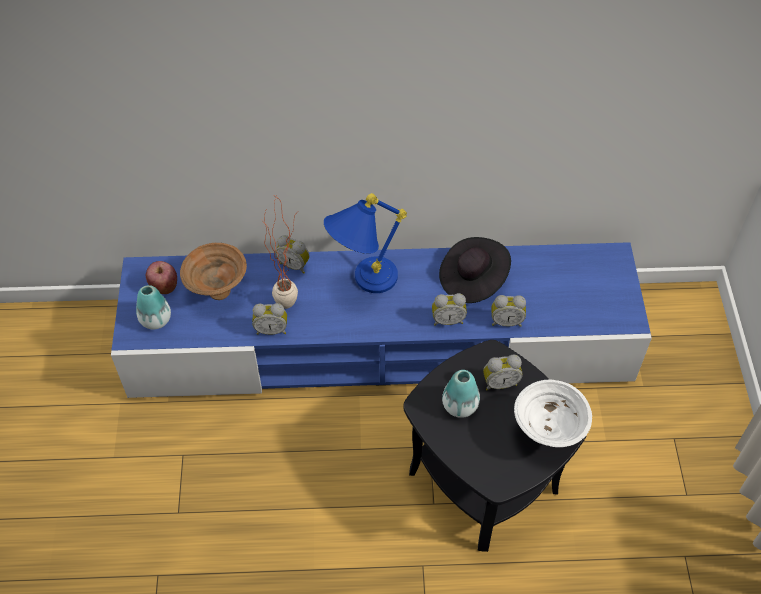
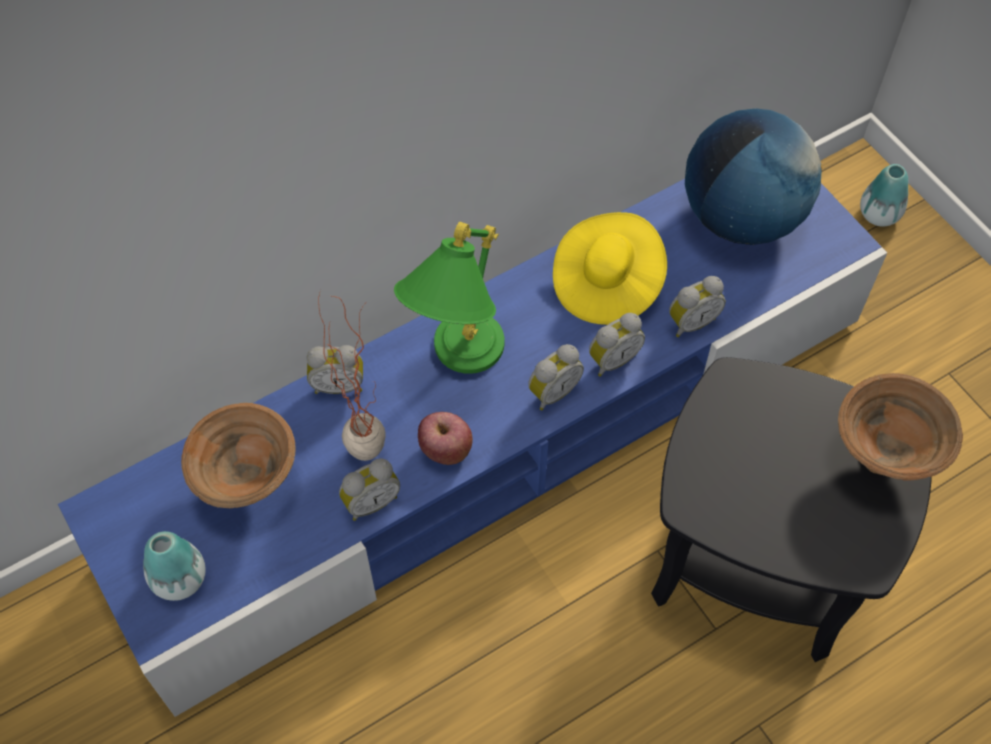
camera: 30 degrees left, 5 degrees up
(164, 286) = (157, 518): apple -> apple (445, 450)
(362, 283) = (457, 364): blue table lamp -> green table lamp
(460, 406) = (742, 479): vase -> vase (879, 214)
(472, 279) = (606, 283): black hat -> yellow hat
(500, 382) = (771, 416): alarm clock -> alarm clock (552, 391)
(548, 434) = (883, 458): white bowl -> brown bowl
(576, 280) = (741, 217): none -> globe

